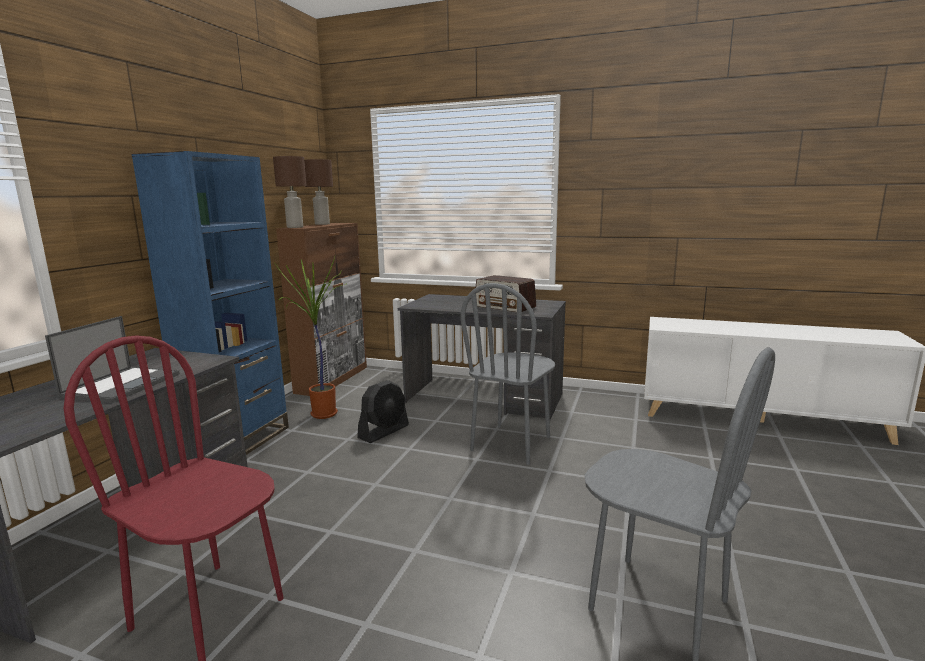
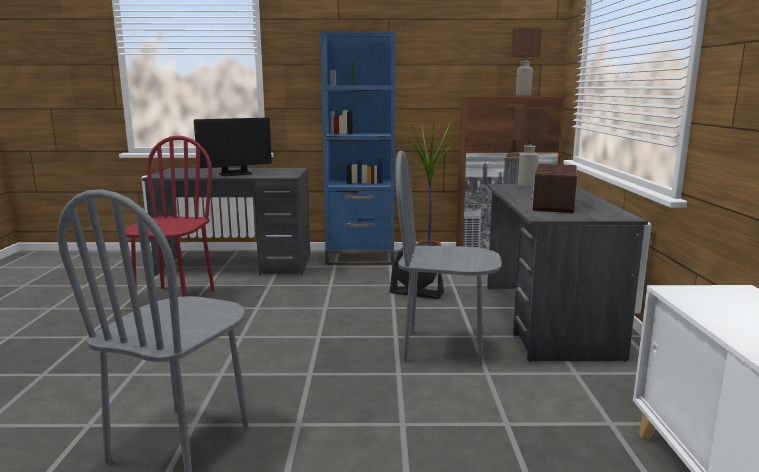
camera: 70 degrees right, 0 degrees up
(123, 384) = (235, 174): laptop -> monitor
(294, 227) = (473, 95): brown table lamp -> brown table lamp (526, 186)

